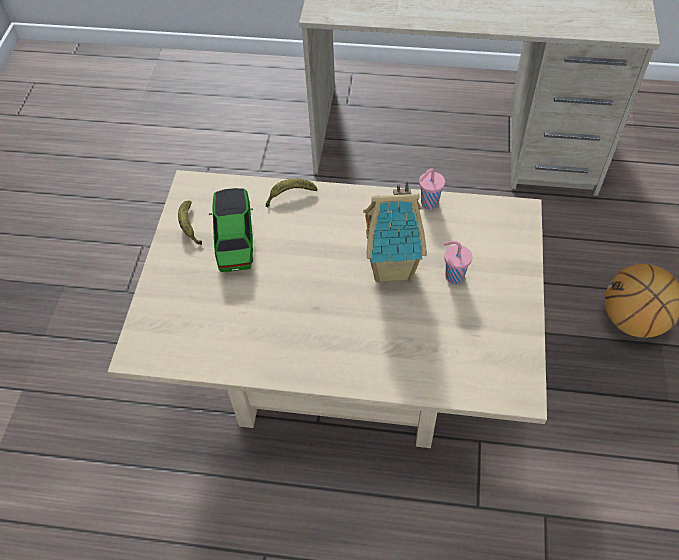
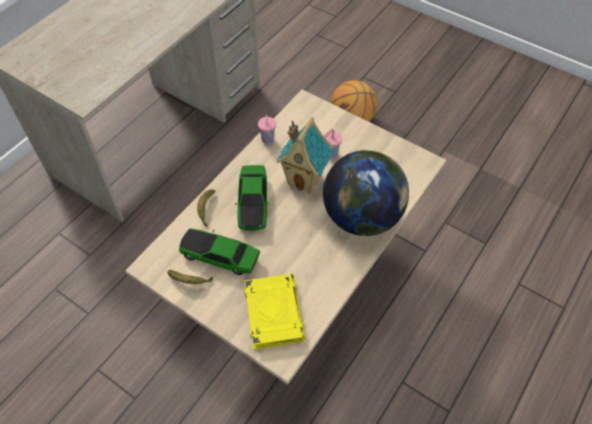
camera: 65 degrees left, 0 degrees up
(187, 319) = (273, 312): none -> yellow book
(324, 233) = (253, 203): none -> toy car
(374, 353) = (362, 217): none -> globe

